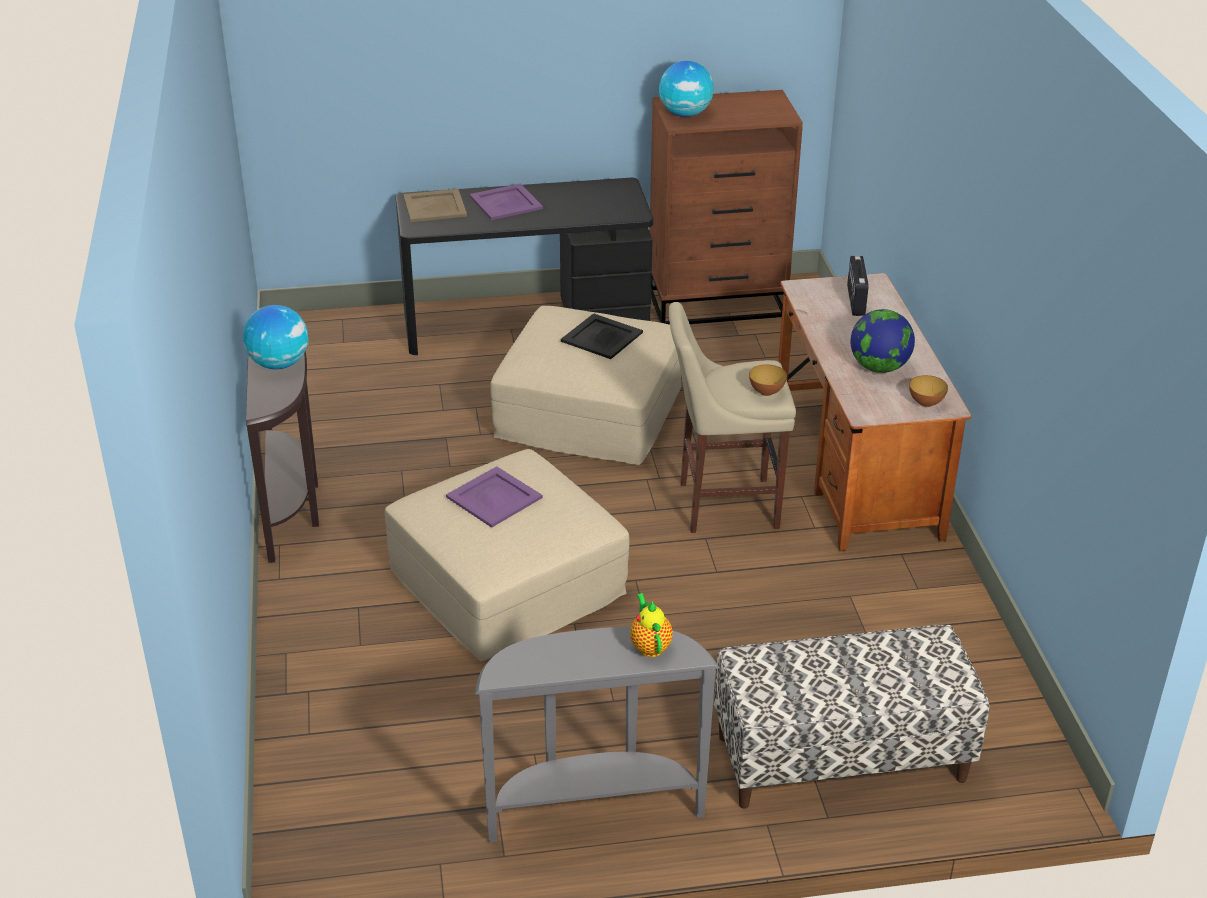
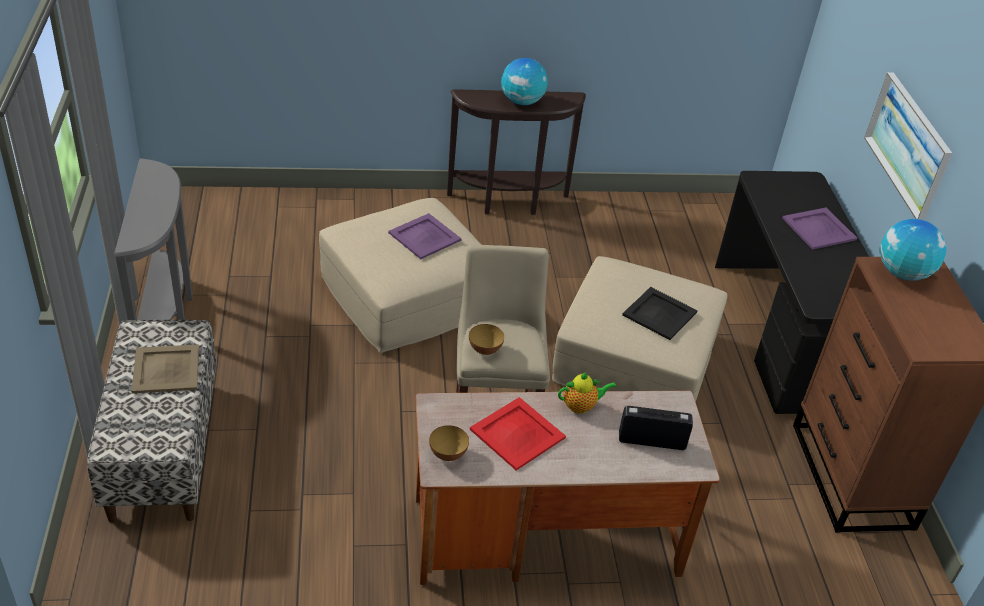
camera: 90 degrees right, 5 degrees up
(434, 206) = (801, 189): beige tray -> beige tray (167, 369)
(523, 67) = (908, 145): none -> picture
(650, 646) = (147, 226): teapot -> teapot (581, 406)
(879, 367) = (517, 433): globe -> red tray

